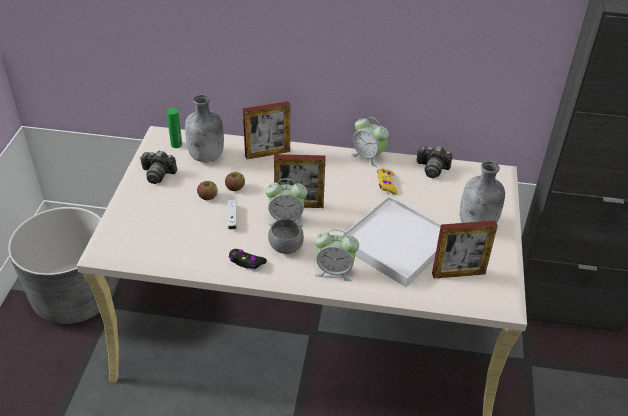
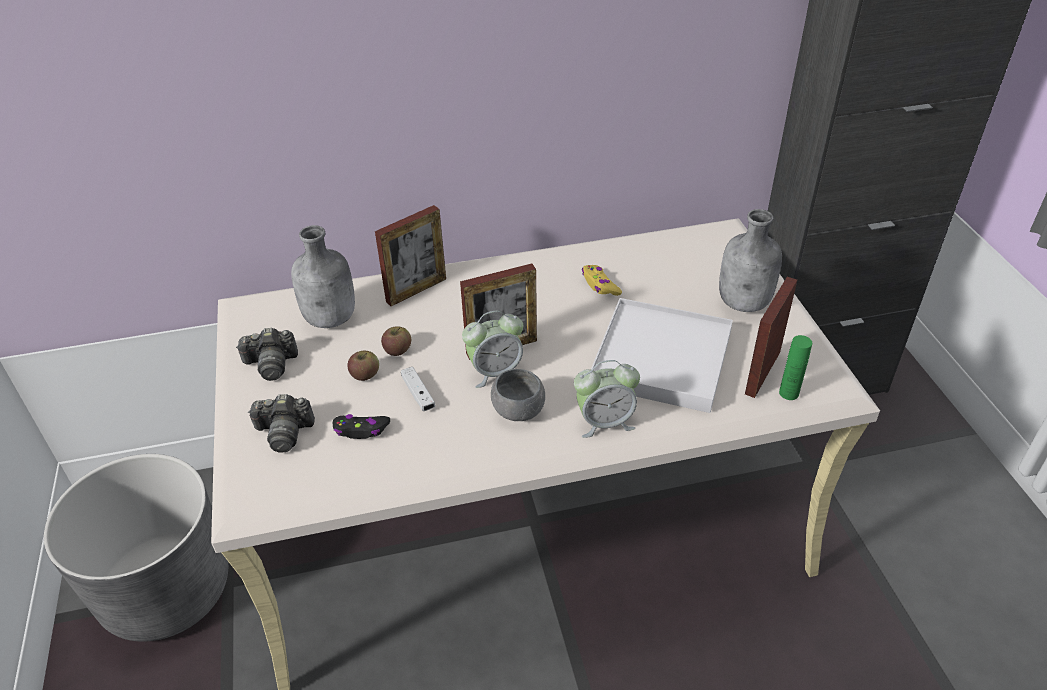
camera: 20 degrees left, 0 degrees up
(176, 144) = (276, 314): green bottle -> green bottle (788, 393)
(246, 262) = (475, 450): black game controller -> black game controller (361, 430)
(368, 156) = (554, 256): alarm clock -> none
(432, 168) = (644, 248): camera -> camera (284, 432)
(458, 273) = (762, 372): picture frame -> picture frame turned 150 degrees clockwise

